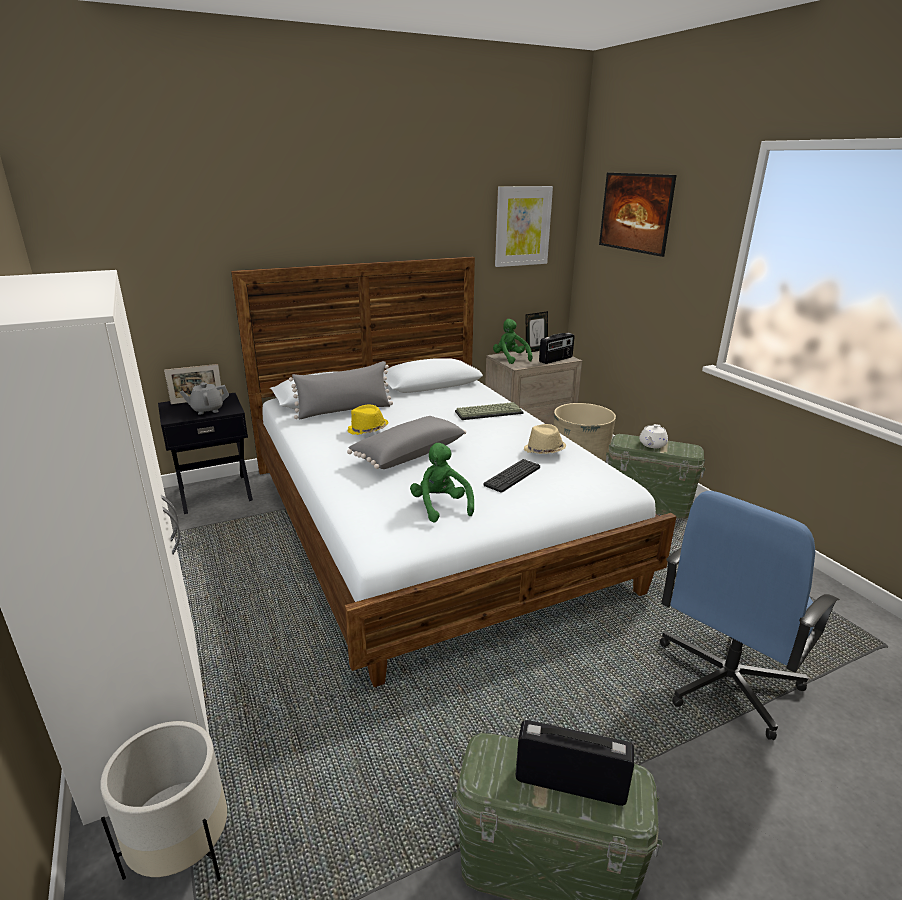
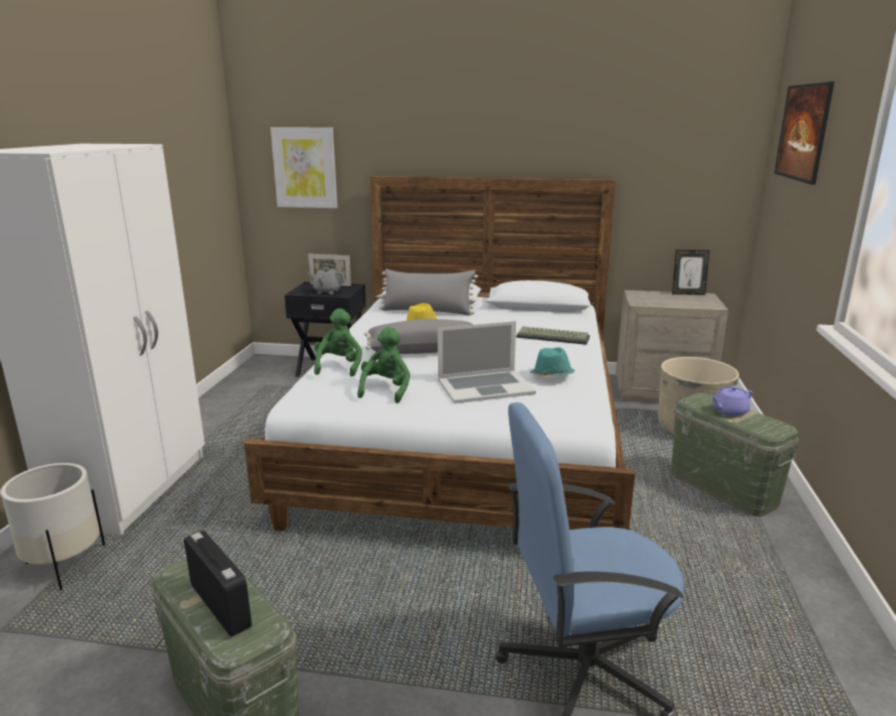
camera: 35 degrees right, 5 degrees down
(510, 359) = (643, 296): green plush toy -> green plush toy (339, 367)
(512, 476) = (485, 386): keyboard -> laptop
(522, 226) = (685, 150): picture -> picture (305, 168)
(544, 451) = (551, 376): beige hat -> turquoise hat
(556, 360) = (696, 305): radio -> none
(652, 445) = (729, 411): white teapot -> purple teapot

